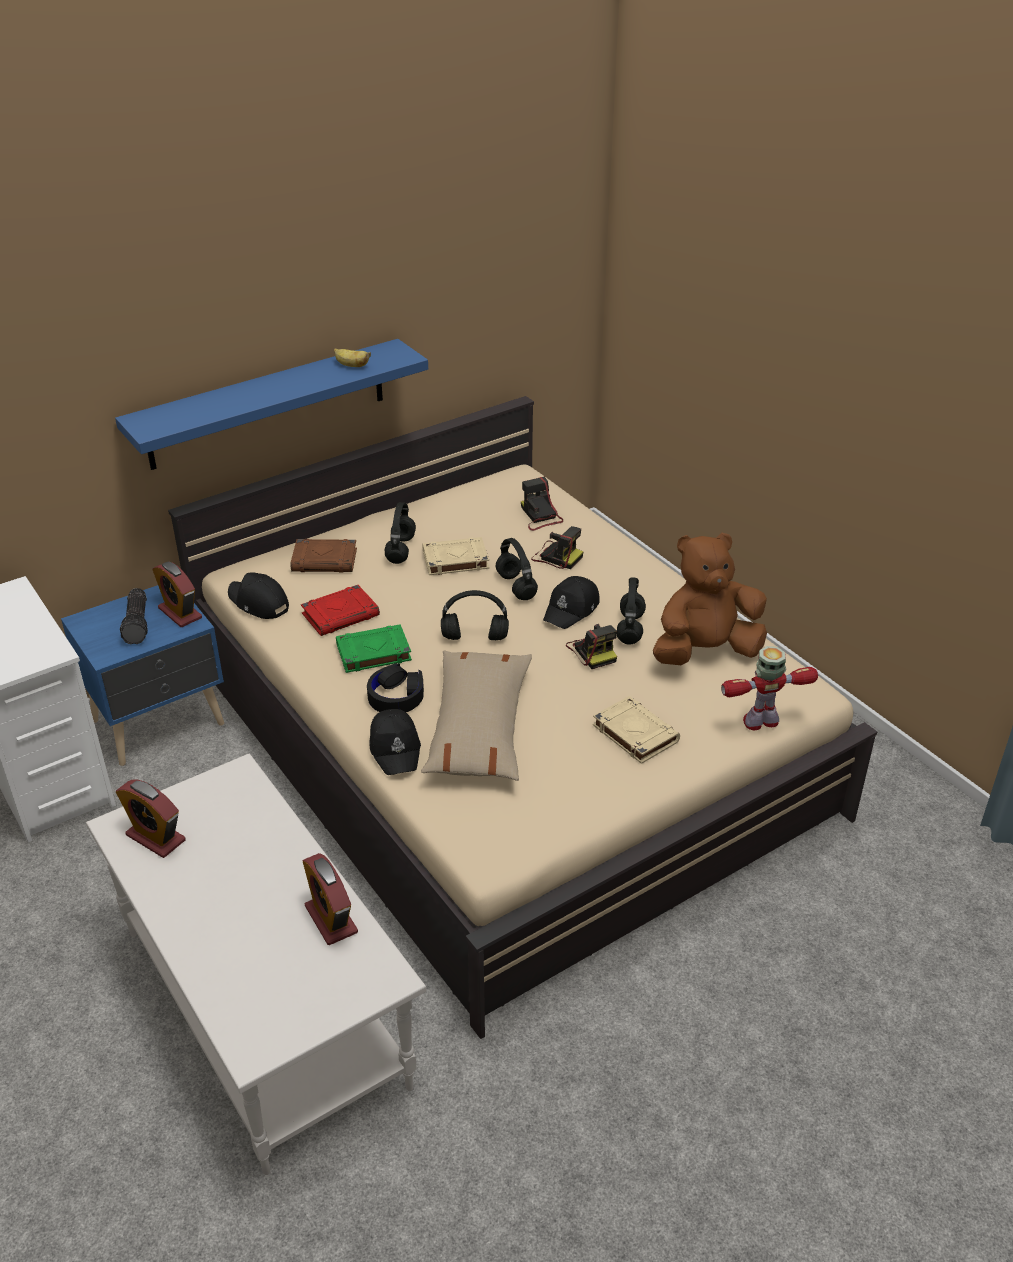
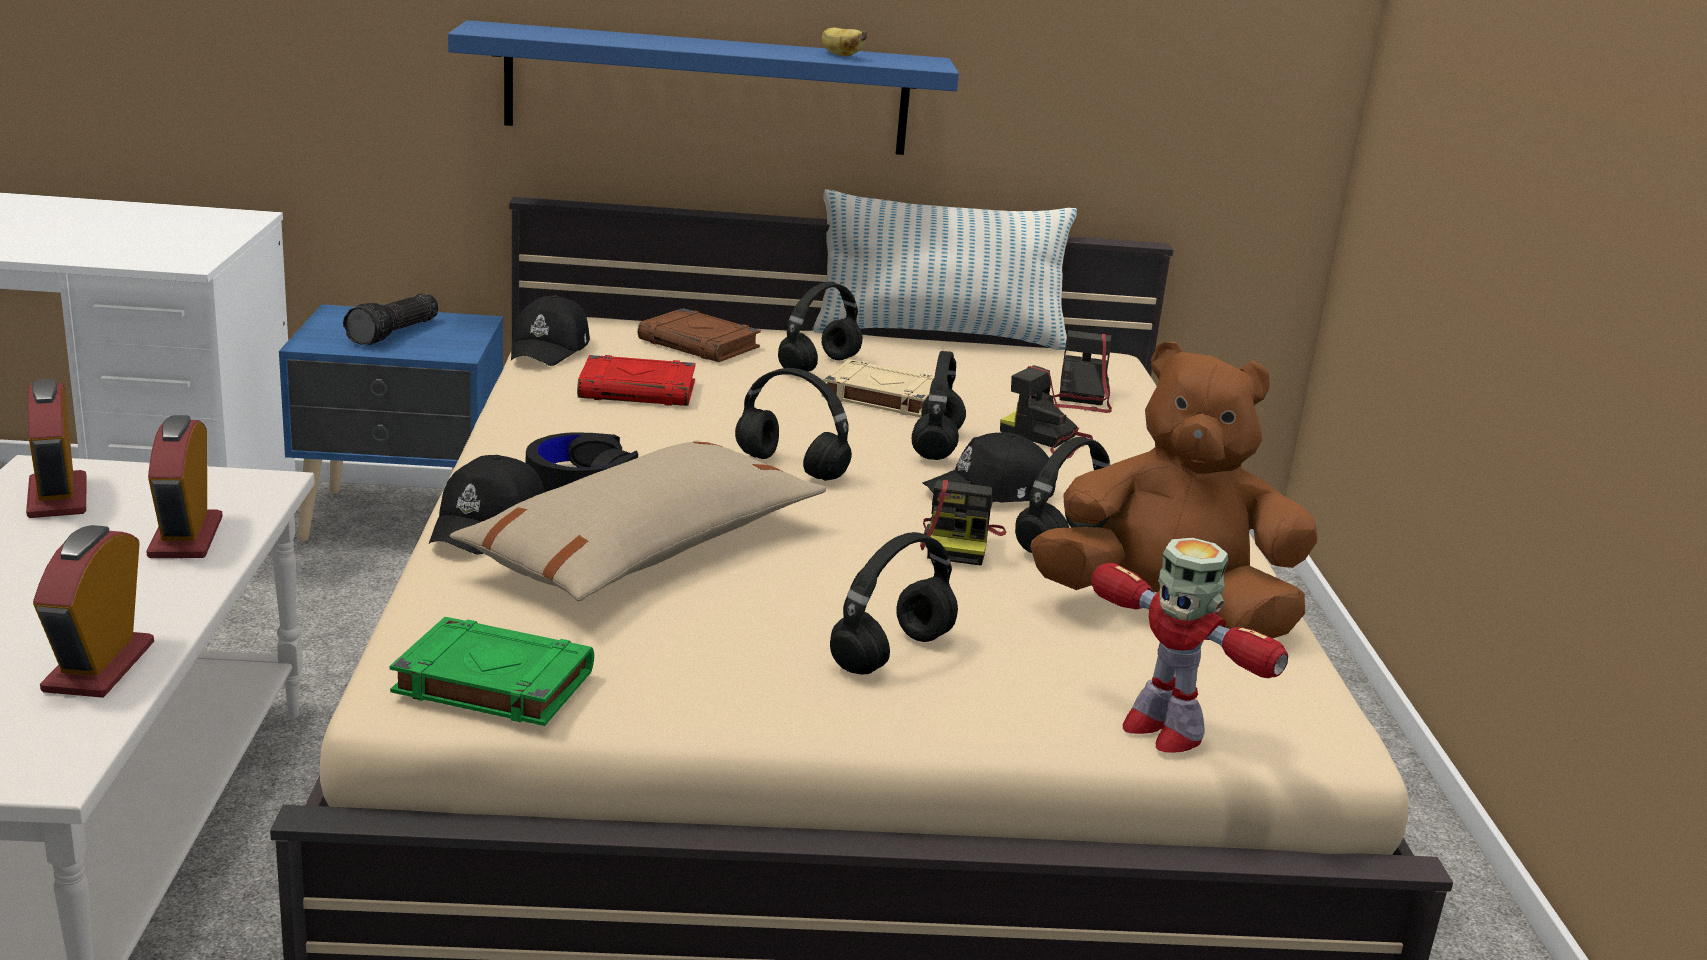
camera: 30 degrees right, 15 degrees down
(180, 613) = (458, 341): alarm clock -> alarm clock (186, 537)
(258, 603) = (550, 349): black cap -> black cap turned 150 degrees counterclockwise
(373, 653) = (619, 433): green book -> green book (491, 682)
(427, 494) = (939, 336): none -> pillow
(556, 556) = (1047, 439): camera -> camera turned 150 degrees clockwise
(634, 733) = (892, 652): beige book -> black headphones
(761, 722) = (1161, 730): toy robot -> toy robot turned 150 degrees counterclockwise

